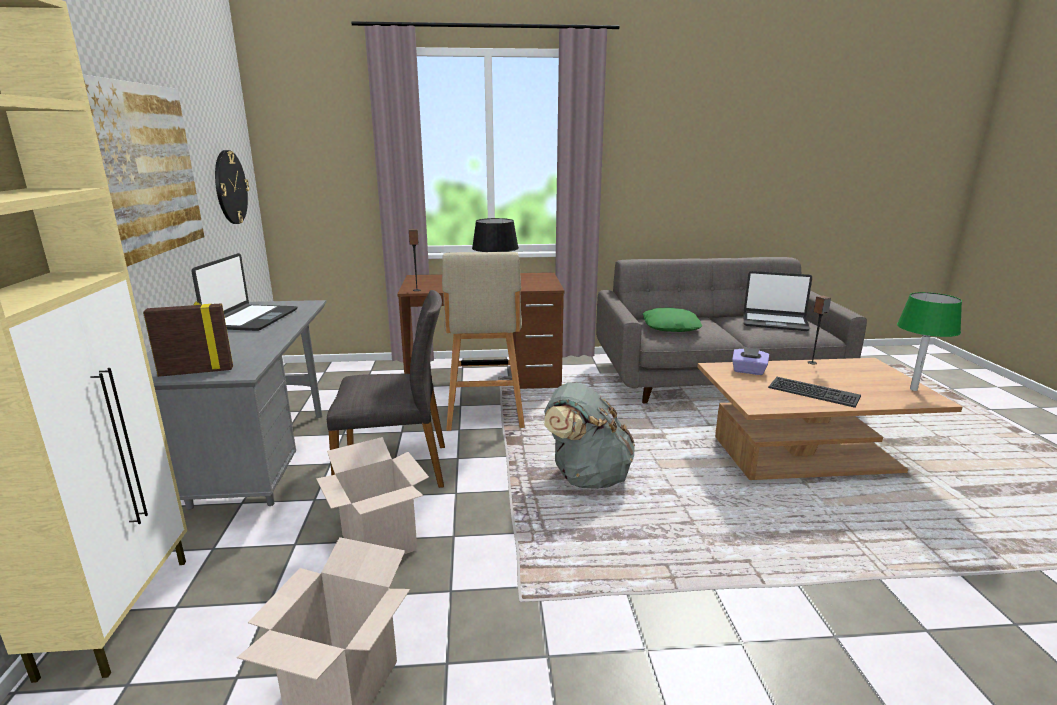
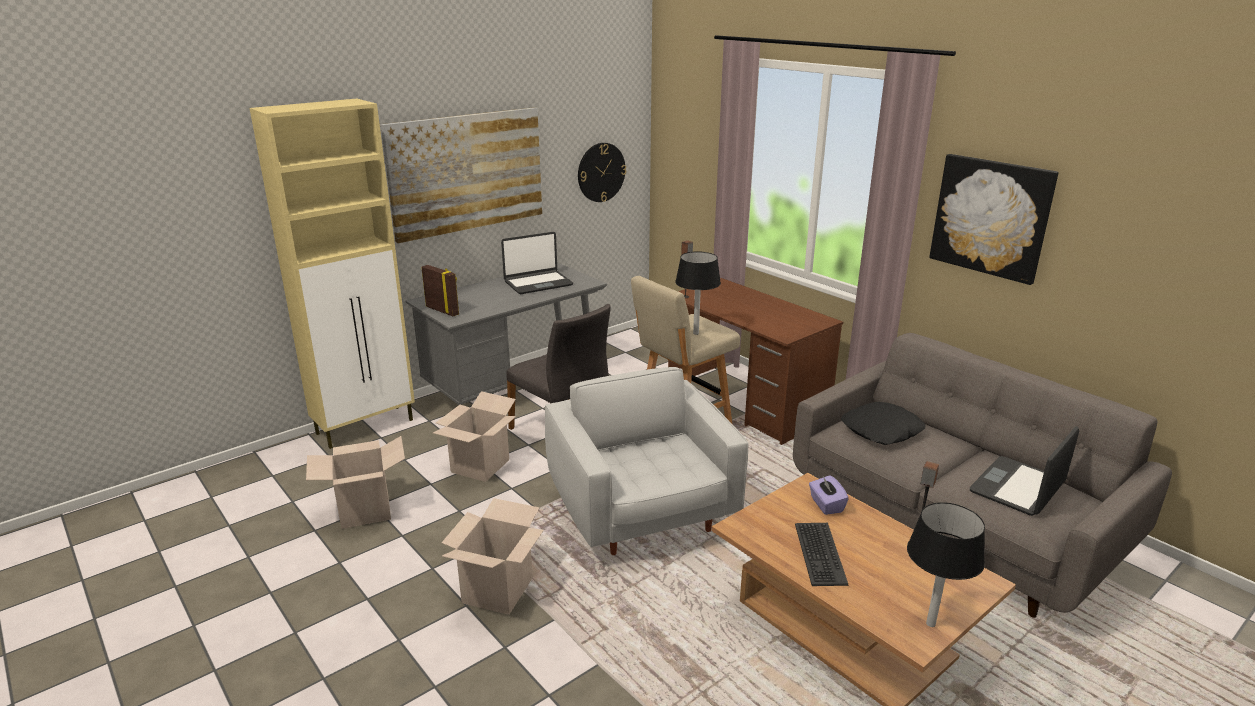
camera: 55 degrees right, 5 degrees up
(586, 477) = (643, 513): grey backpack -> white armchair
(636, 613) = (498, 590): none -> cardboard box
(651, 157) = (991, 217): none -> picture
(671, 327) = (882, 431): green pillow -> black pillow
(774, 322) = (1018, 488): laptop -> laptop turned 60 degrees clockwise
(913, 389) = (930, 624): green table lamp -> black table lamp

